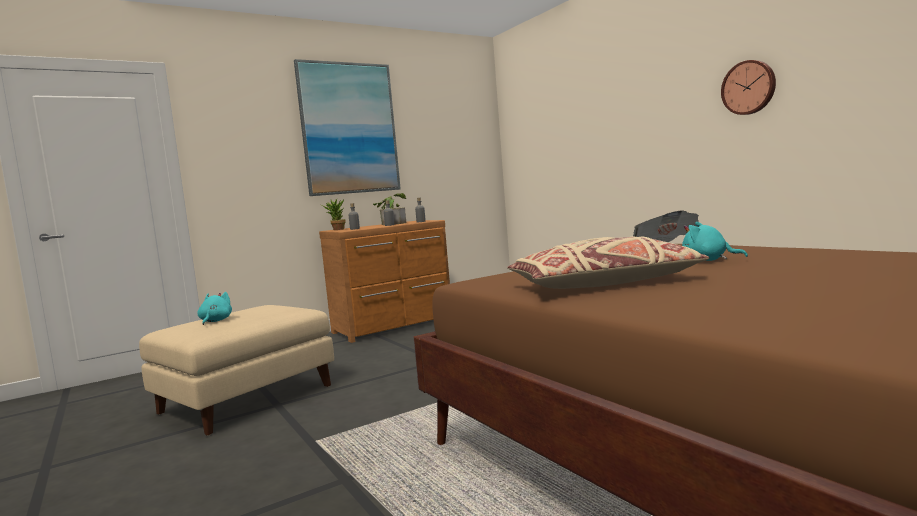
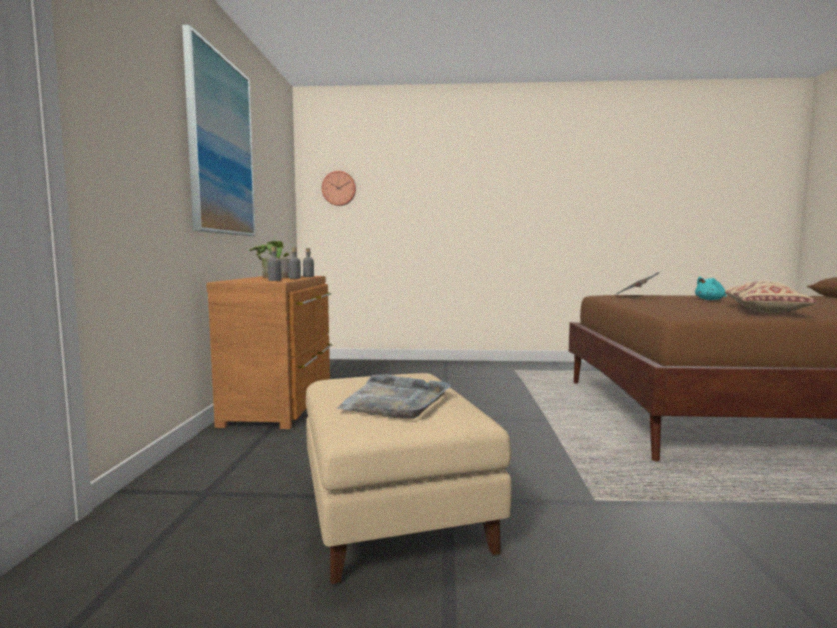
camera: 55 degrees left, 0 degrees up
(215, 321) = (395, 401): turquoise plush toy -> grey tray
(336, 230) = (238, 281): potted plant -> none
(749, 87) = (567, 195): wall clock -> wall clock (339, 188)

